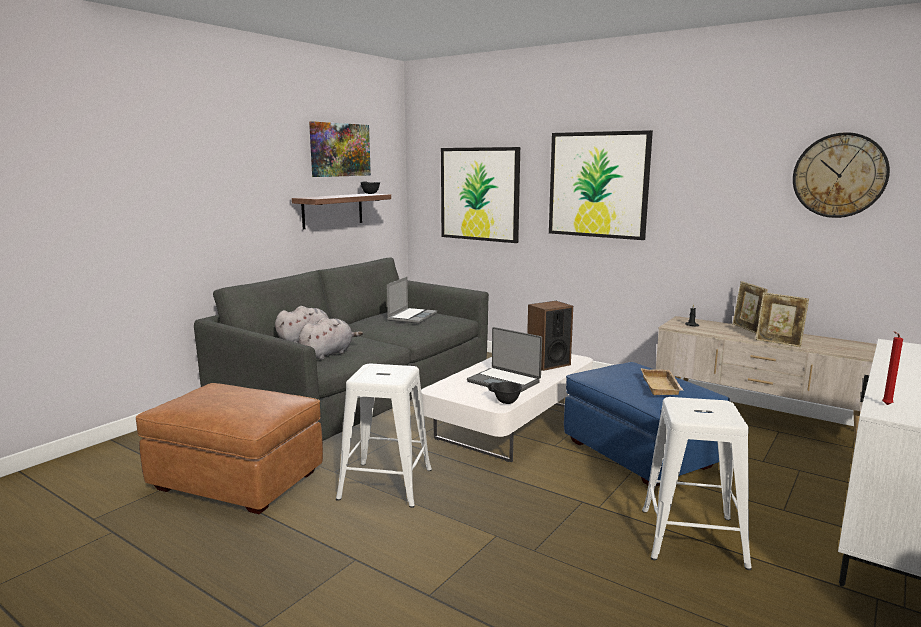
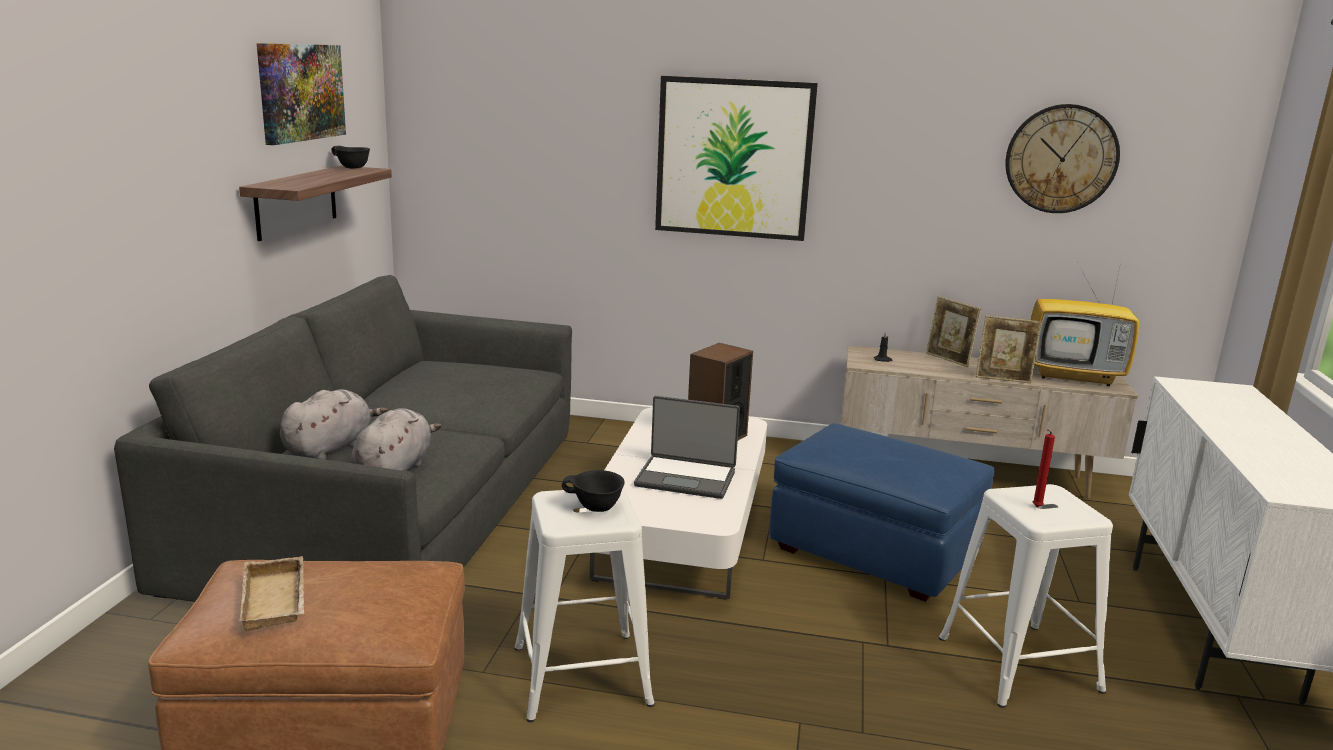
camera: 25 degrees left, 5 degrees up
(412, 317) = (462, 377): laptop -> none
(480, 194) = (532, 165): picture -> none
(505, 402) = (720, 514): black bowl -> black bowl (595, 508)
(662, 386) = (921, 463): beige tray -> beige tray (277, 600)
(849, 346) = (1075, 376): none -> television
(885, 405) = (1272, 481): red candle -> red candle (1036, 507)

